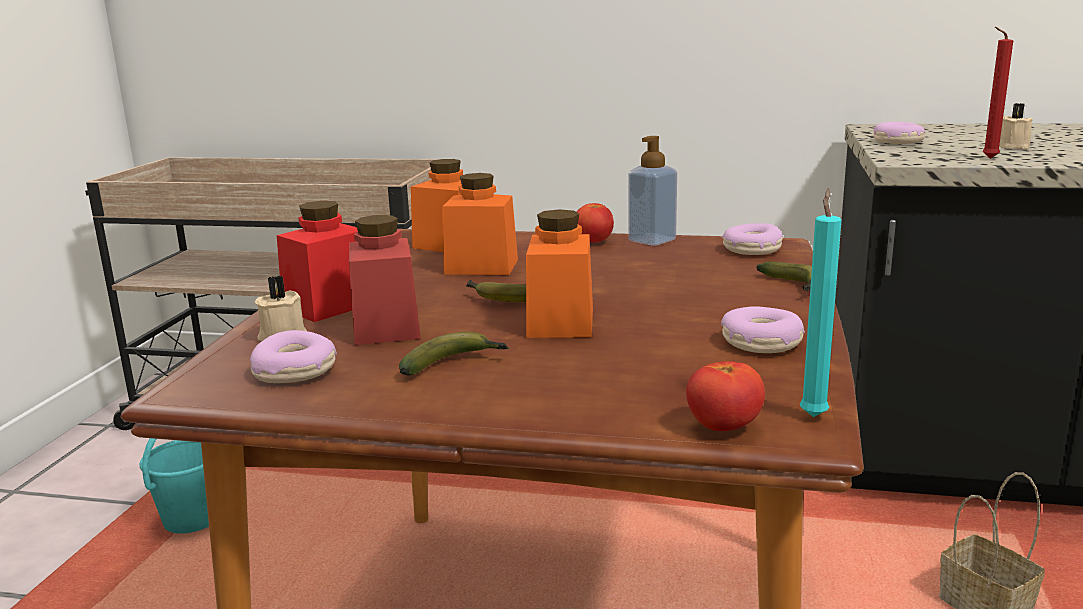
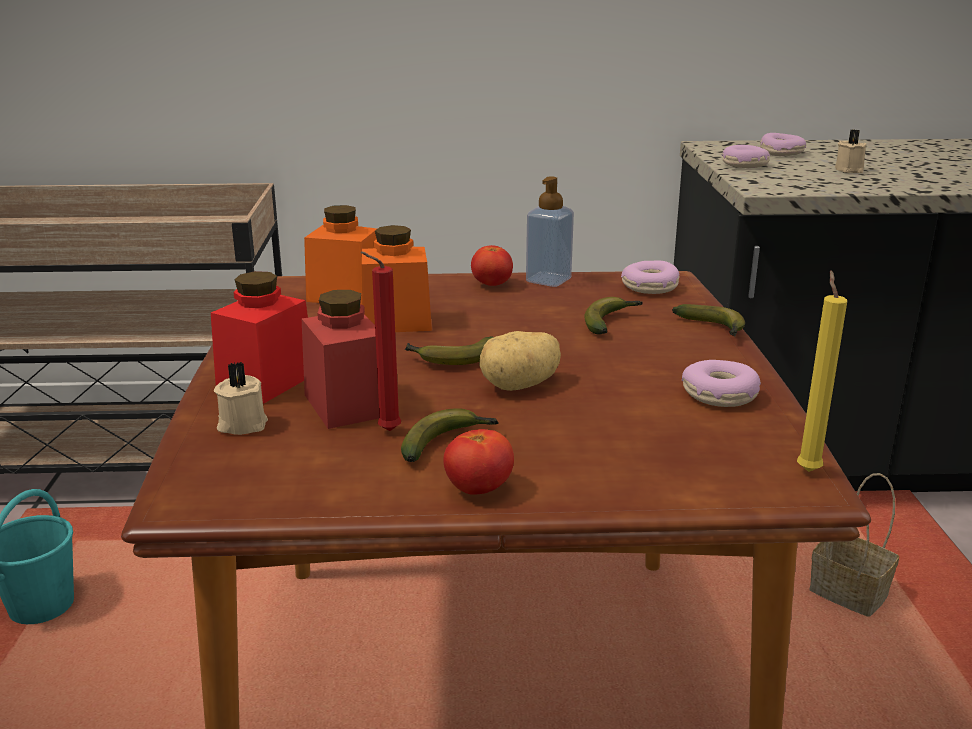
camera: 15 degrees left, 5 degrees up
(295, 371) = (287, 466): donut -> donut (781, 153)
(560, 323) = (521, 386): orange jar -> potato
(690, 276) = (611, 322): none -> banana
(724, 427) = (740, 490): tomato -> tomato (478, 489)
(813, 415) = (807, 469): turquoise candle -> yellow candle
(987, 158) = (836, 185): red candle -> red candle (385, 431)

